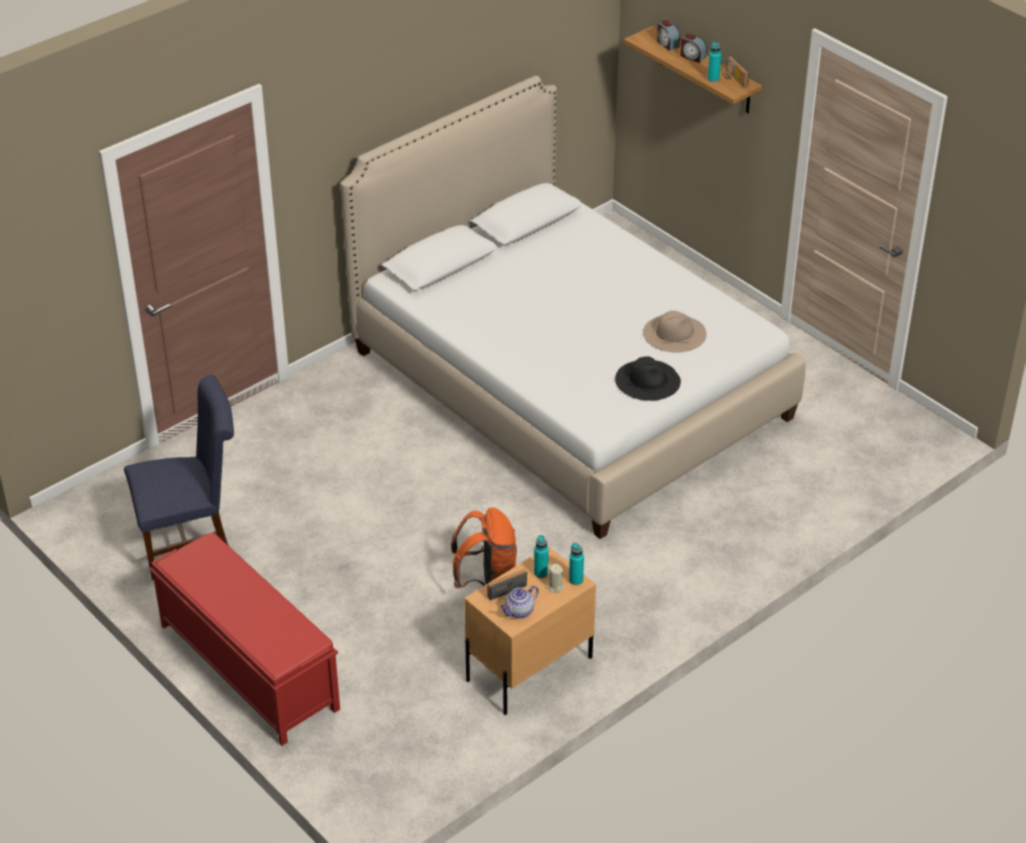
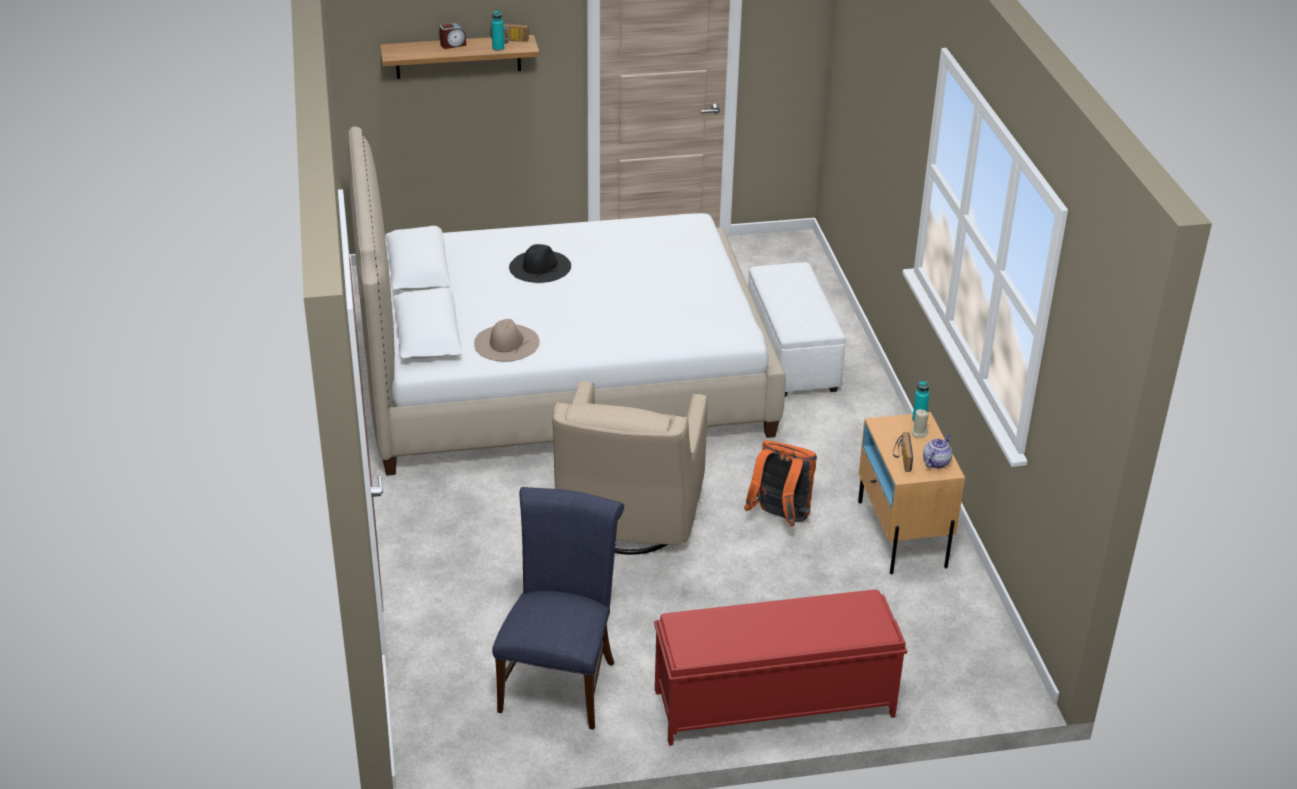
camera: 60 degrees left, 5 degrees down
(407, 500) = (628, 522): none -> beige armchair
(519, 612) = (936, 462): teapot -> teapot turned 135 degrees counterclockwise
(541, 573) = (896, 433): turquoise bottle -> none
(647, 380) = (706, 290): black hat -> black hat (540, 266)
(667, 44) = (418, 47): alarm clock -> none
(674, 333) = (656, 257): beige hat -> beige hat (506, 342)
(737, 503) = (791, 355): none -> white ottoman

